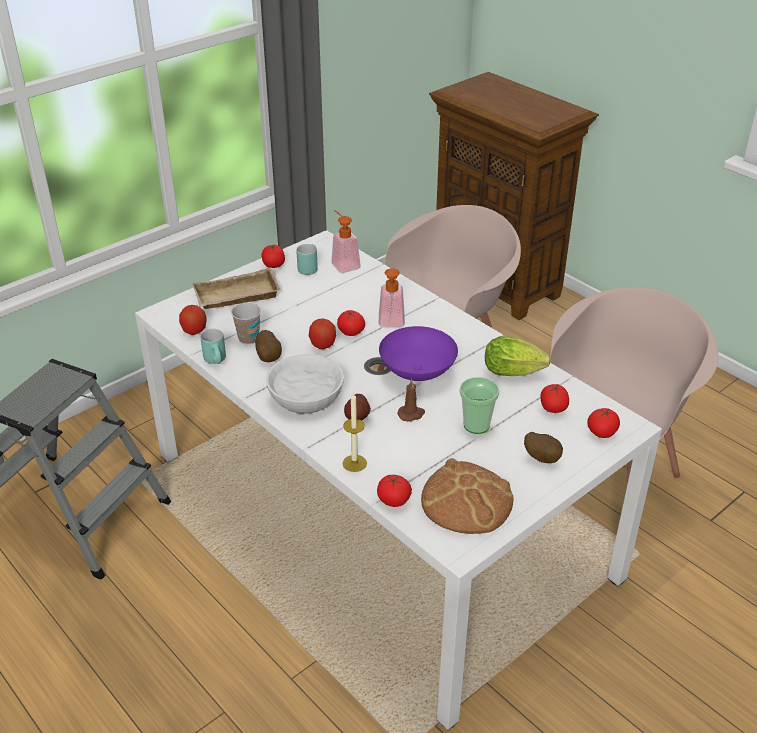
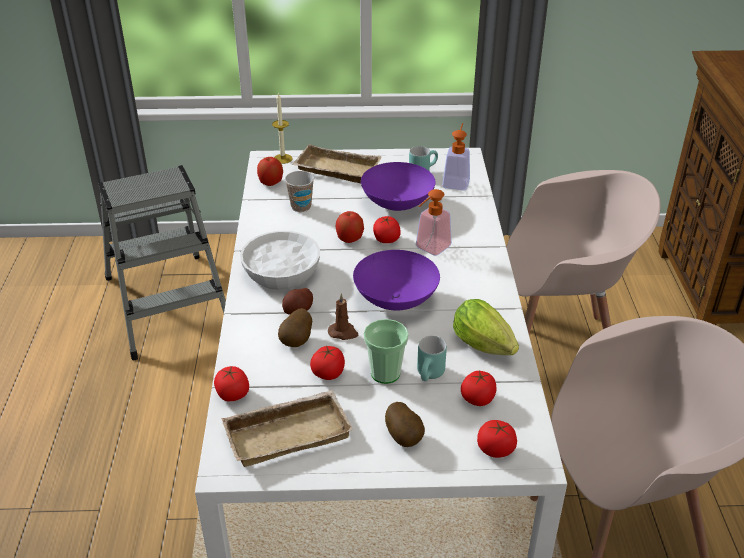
camera: 40 degrees right, 0 degrees up
(217, 361) = (256, 213): turquoise mug -> turquoise mug (431, 376)
(269, 357) = (296, 229): potato -> potato (297, 341)
(273, 265) = (397, 158): tomato -> tomato (328, 373)
(323, 302) = (396, 205): none -> purple bowl
(354, 463) = (245, 346): candle -> candle (282, 159)
(466, 500) = (288, 432): bread -> beige tray

